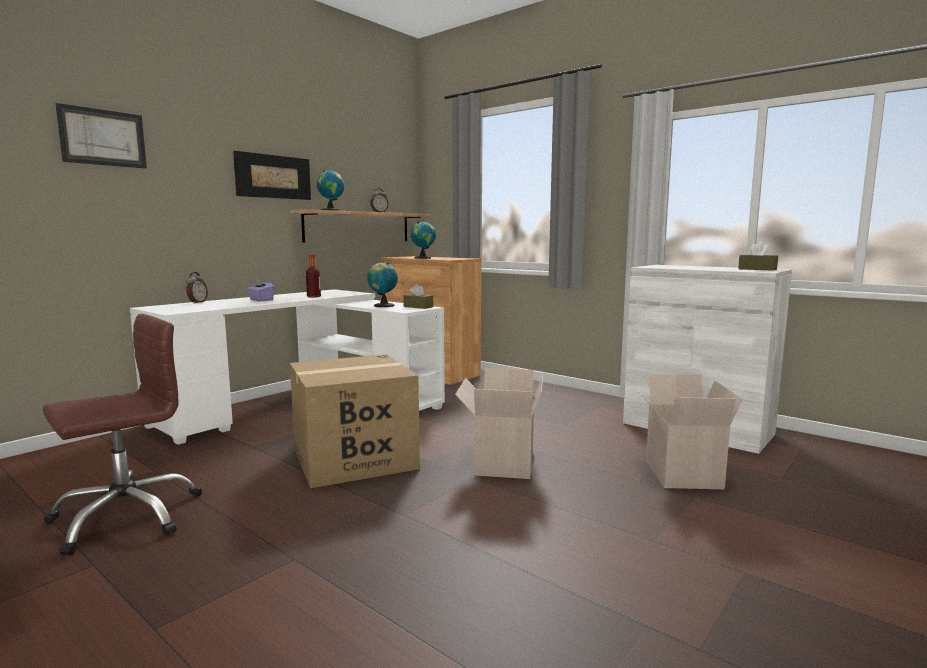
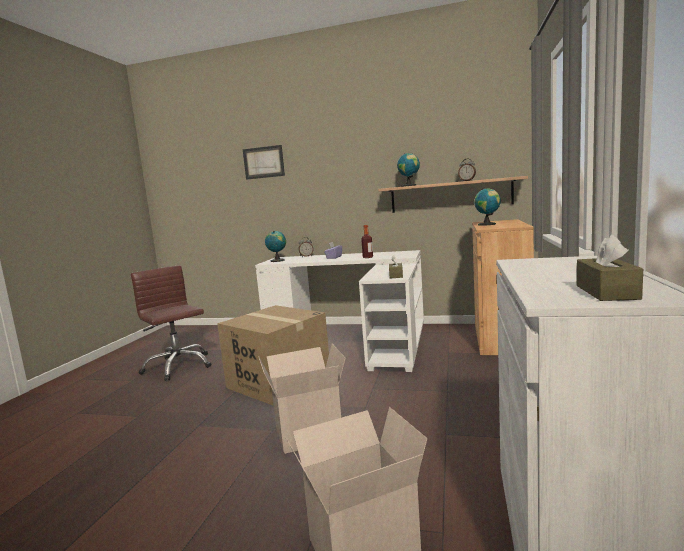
camera: 65 degrees right, 0 degrees up
(126, 516) = (178, 366): brown office chair -> brown office chair turned 150 degrees counterclockwise
(273, 176) = (368, 165): picture -> none
(382, 305) = (385, 270): globe -> globe (277, 260)

